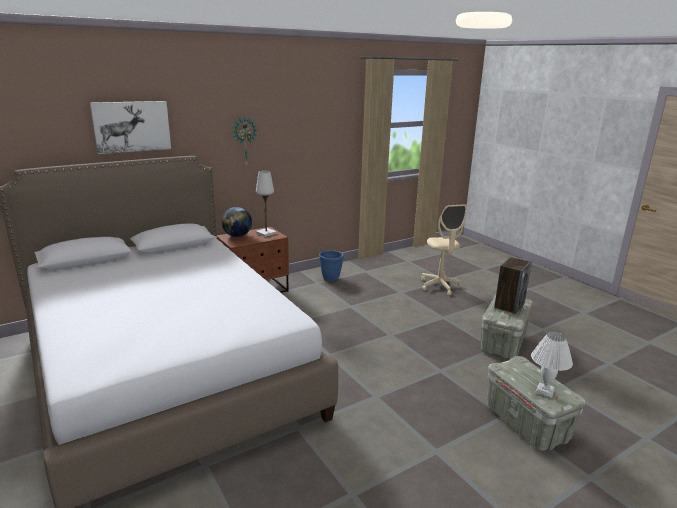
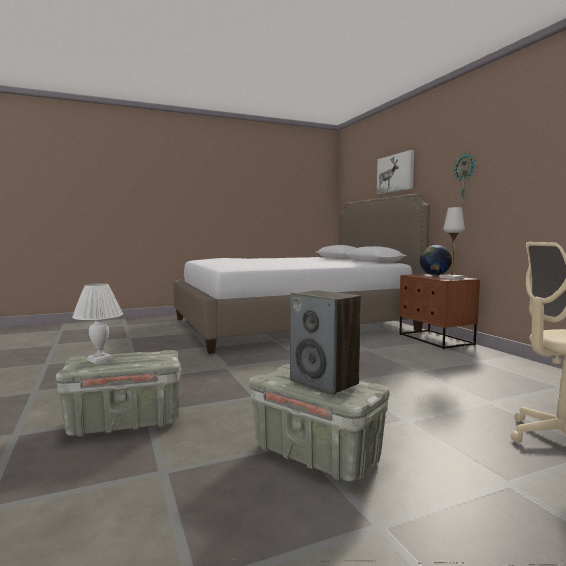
camera: 100 degrees right, 15 degrees down
(330, 278) = (504, 366): blue planter -> none

